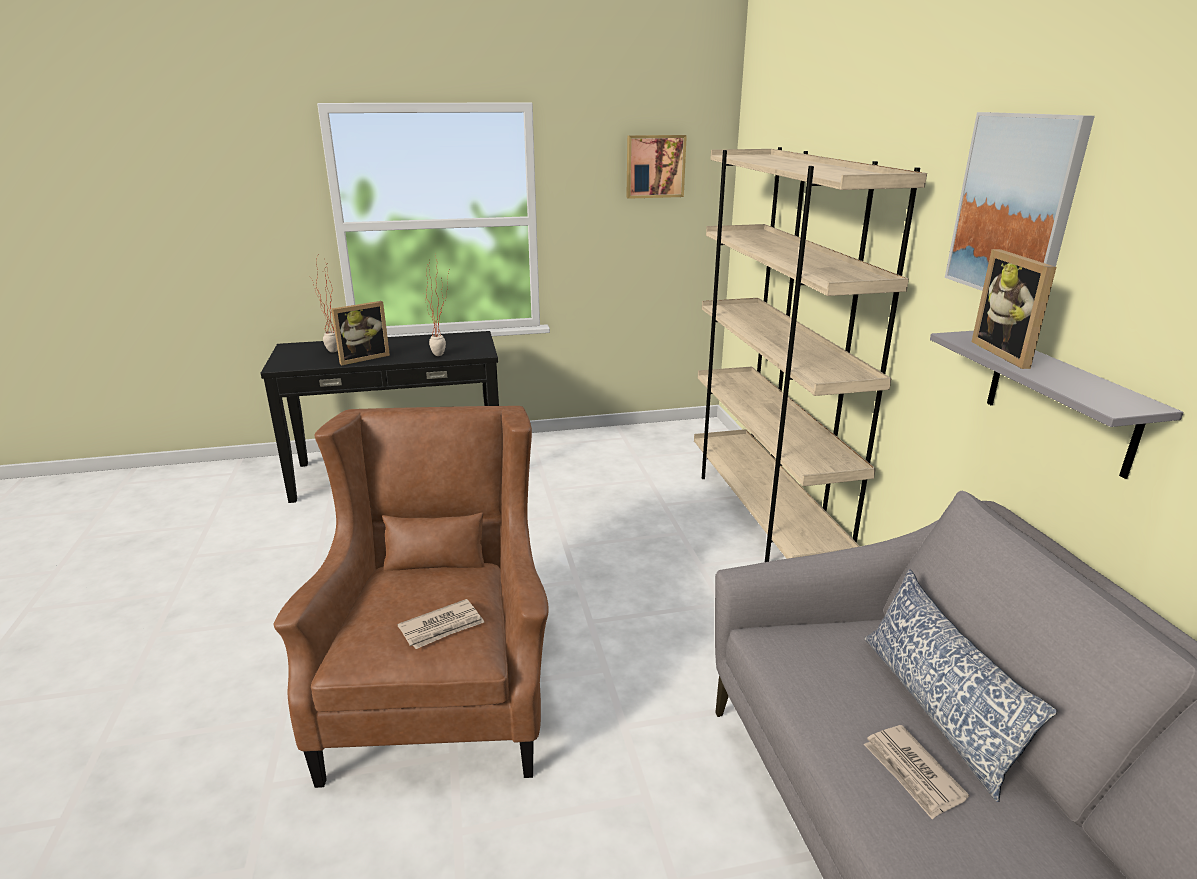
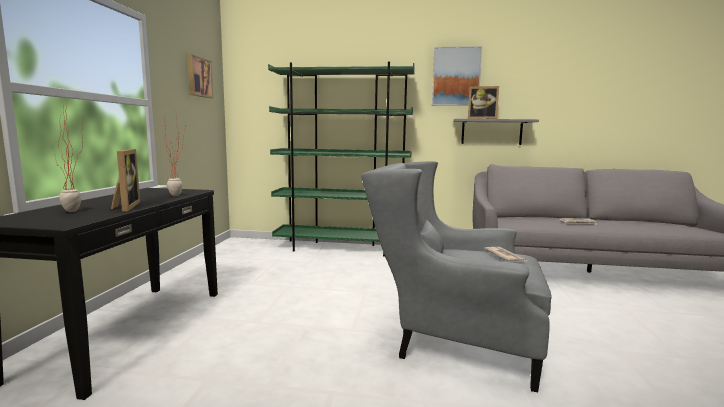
camera: 70 degrees left, 15 degrees down
(441, 690) = (451, 340): brown armchair -> grey armchair
(763, 514) = (342, 248): beige bookcase -> green bookcase
(936, 708) = (545, 218): pillow -> none

